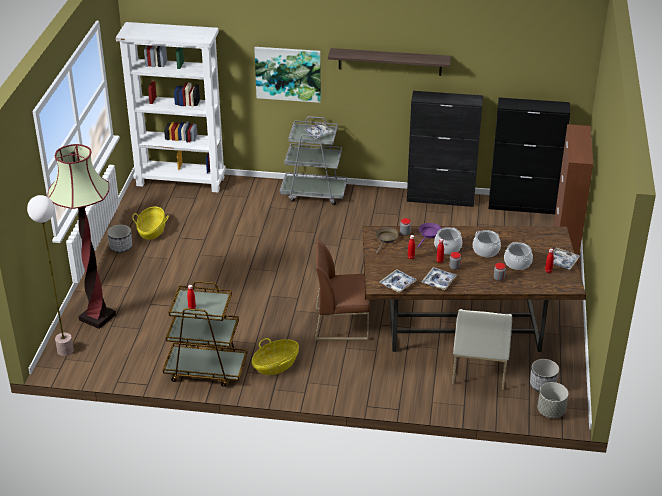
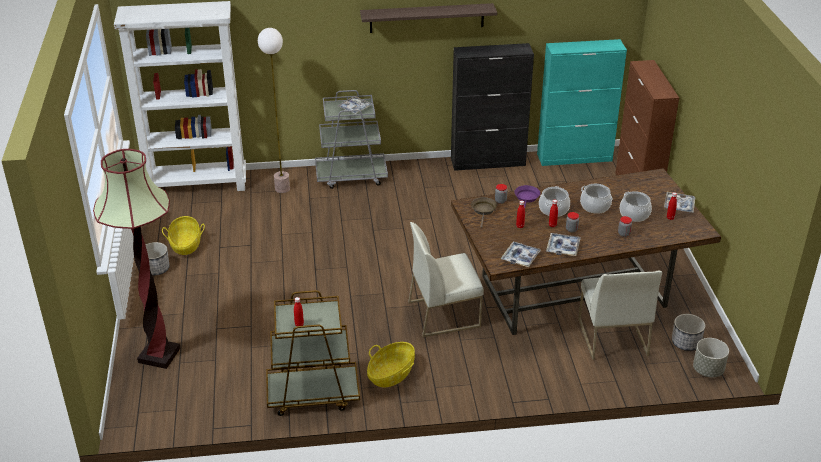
camera: 15 degrees left, 0 degrees up
(65, 351) = (135, 403): floor lamp -> floor lamp (282, 189)
(288, 73) = (313, 45): picture -> none
(342, 324) = (444, 314): brown chair -> white chair
(522, 206) = (575, 157): black cabinet -> turquoise cabinet

